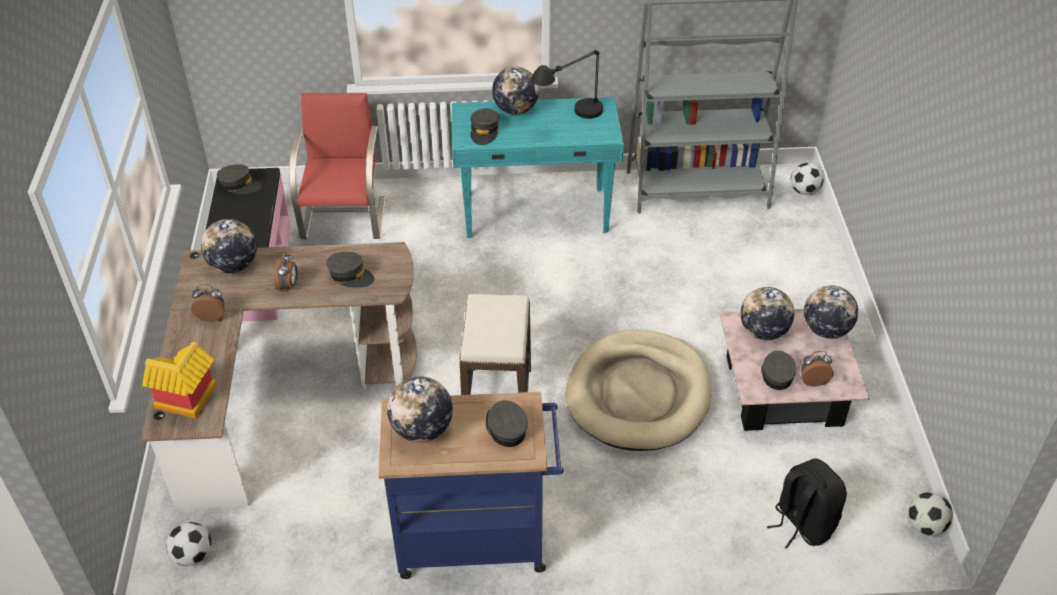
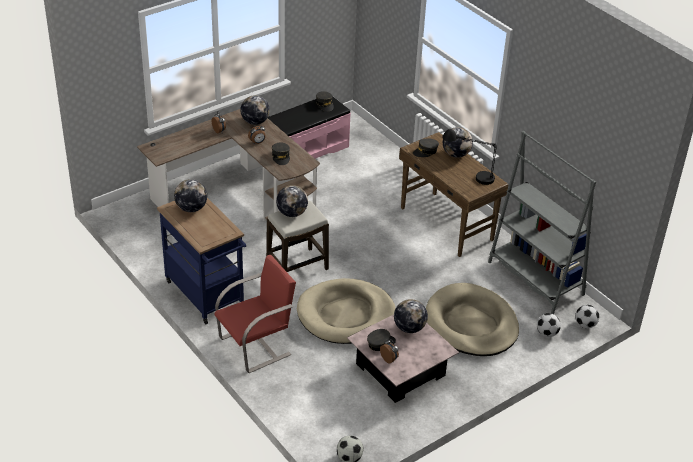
camera: 55 degrees right, 5 degrees down
(186, 402) = (165, 147): toy house -> none
(193, 556) = (131, 216): football -> football (547, 333)
(344, 217) = (373, 161): red chair -> red chair (256, 346)
(505, 428) = (212, 231): grey cap -> none
(536, 213) = (447, 224): turquoise console table -> brown console table
(740, 282) = (471, 324): none -> beige dog bed
(802, 524) = (310, 407): black backpack -> none
(826, 330) = (434, 352): globe -> globe (292, 213)

